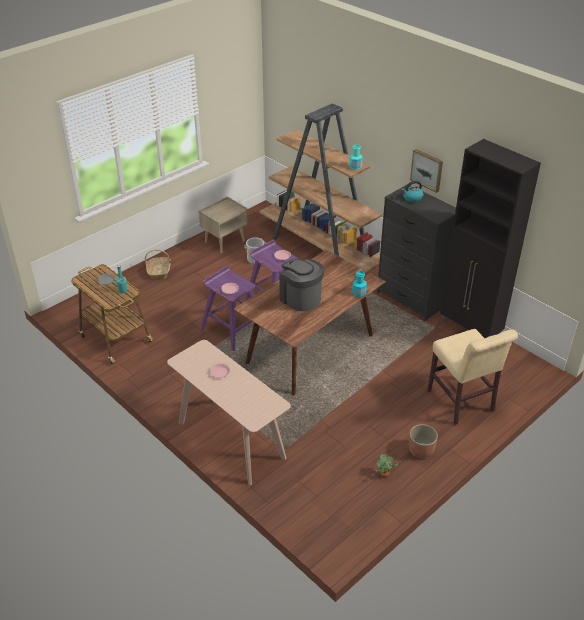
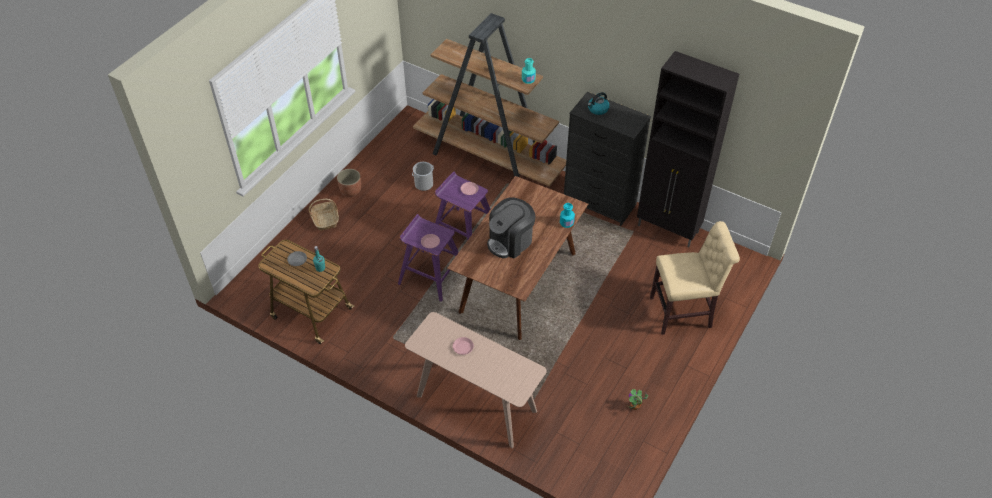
camera: 15 degrees left, 10 degrees up
(225, 241) = (382, 167): beige nightstand -> none
(300, 298) = (510, 241): coffee machine -> coffee machine turned 75 degrees counterclockwise
(421, 450) = (661, 373): planter -> planter (350, 191)
(427, 170) = (609, 77): picture -> none
(462, 403) = (684, 312): beige chair -> beige chair turned 60 degrees counterclockwise

